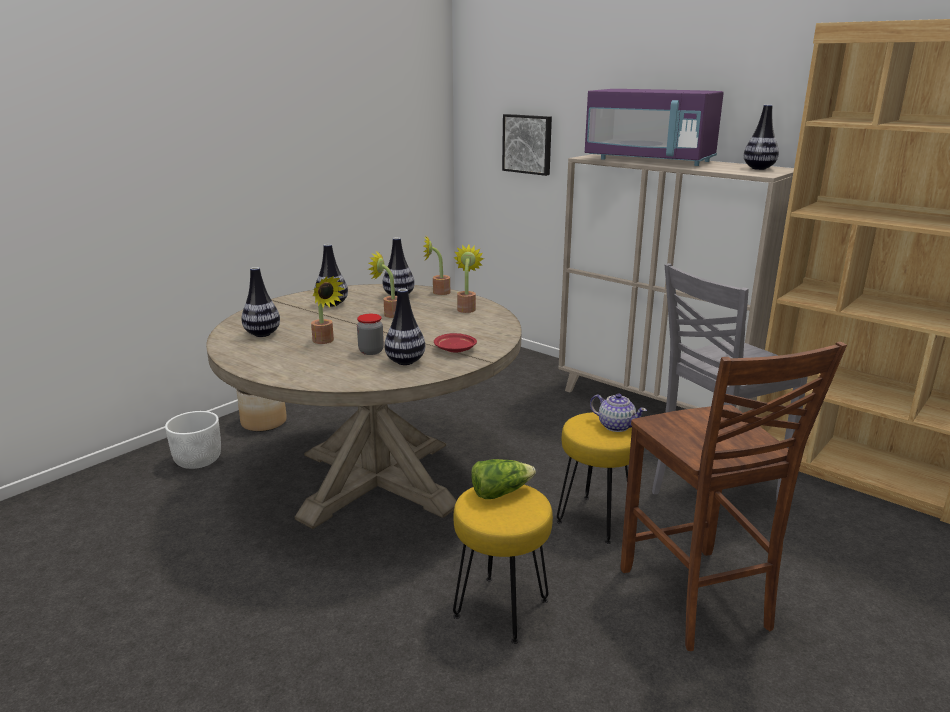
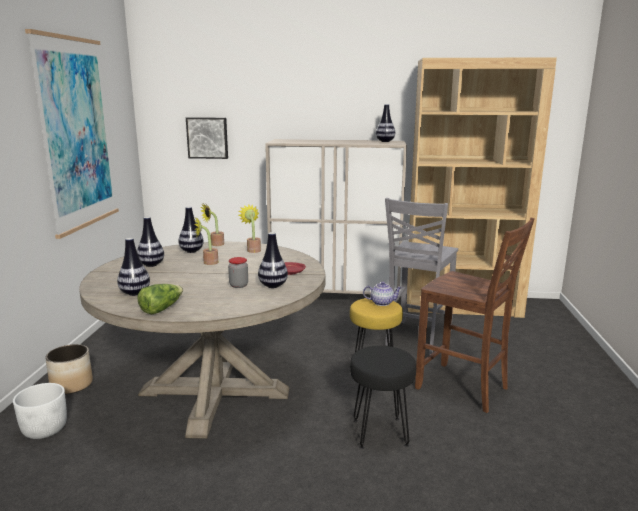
camera: 35 degrees left, 5 degrees down
(325, 341) = (194, 287): potted plant -> none
(337, 132) = (76, 134): none -> picture
(500, 492) = (373, 352): lettuce -> lettuce (161, 309)
(501, 609) = (380, 433): yellow stool -> black stool
(650, 160) = (317, 141): purple microwave -> none

